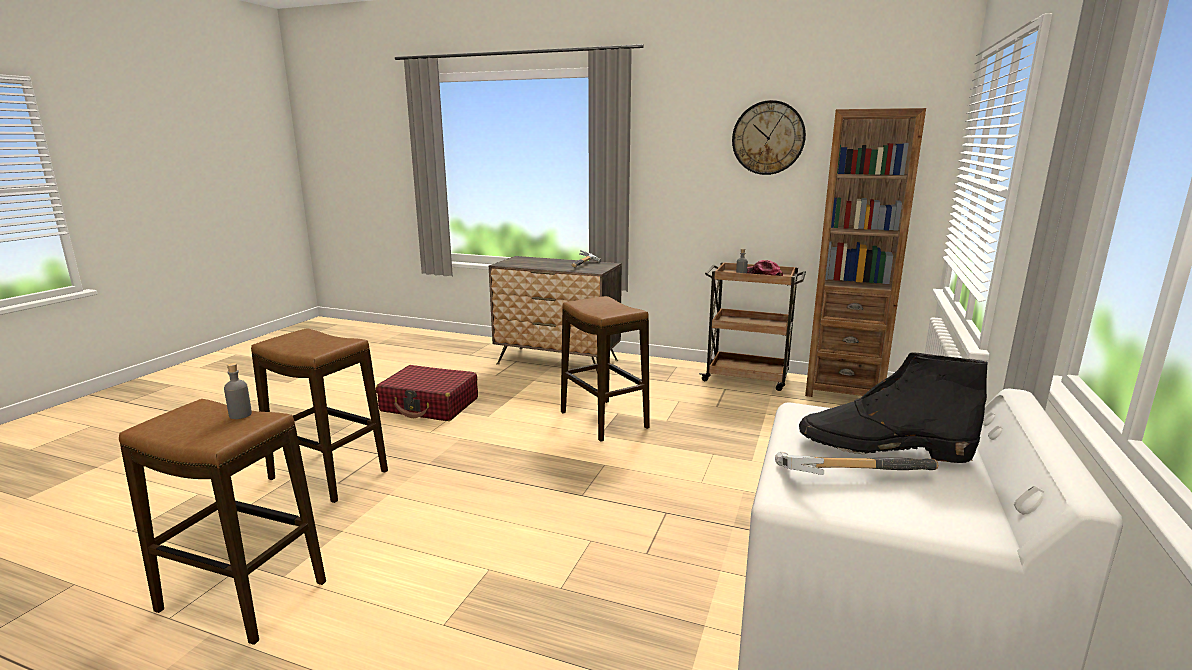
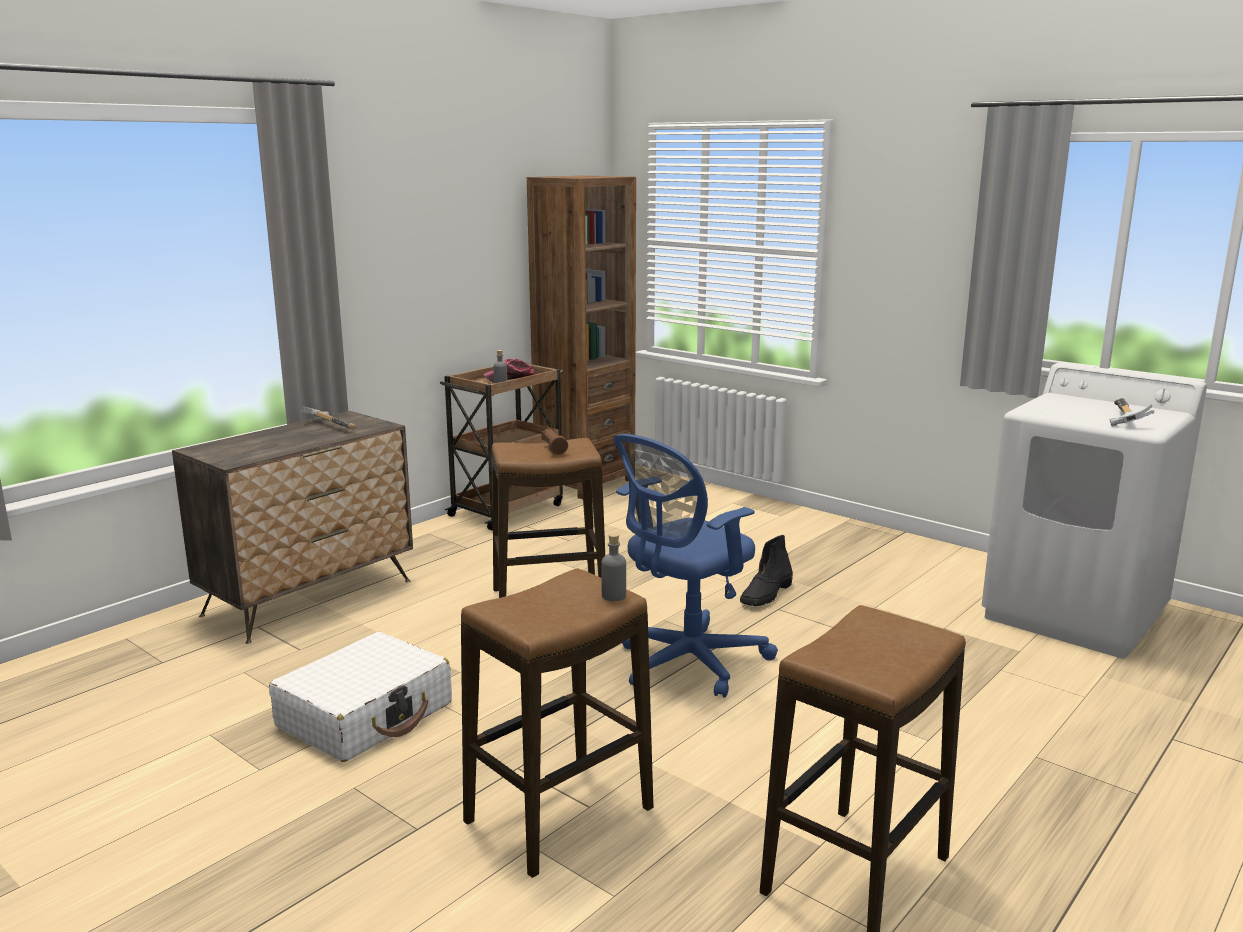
camera: 70 degrees left, 0 degrees up
(240, 415) = (853, 631): grey bottle -> grey bottle (613, 596)
(430, 405) = (366, 715): red suitcase -> white suitcase
(534, 485) = (686, 664): none -> blue office chair
(607, 308) = (553, 449): none -> brown flashlight
(768, 138) = (469, 210): wall clock -> none
(881, 447) = (1087, 407): black boot -> black boot (766, 595)

